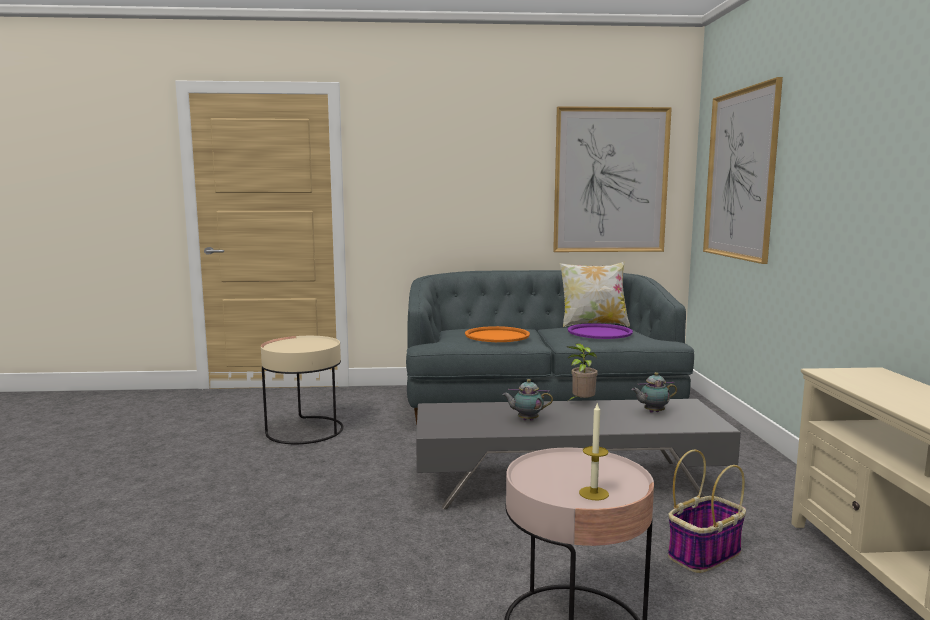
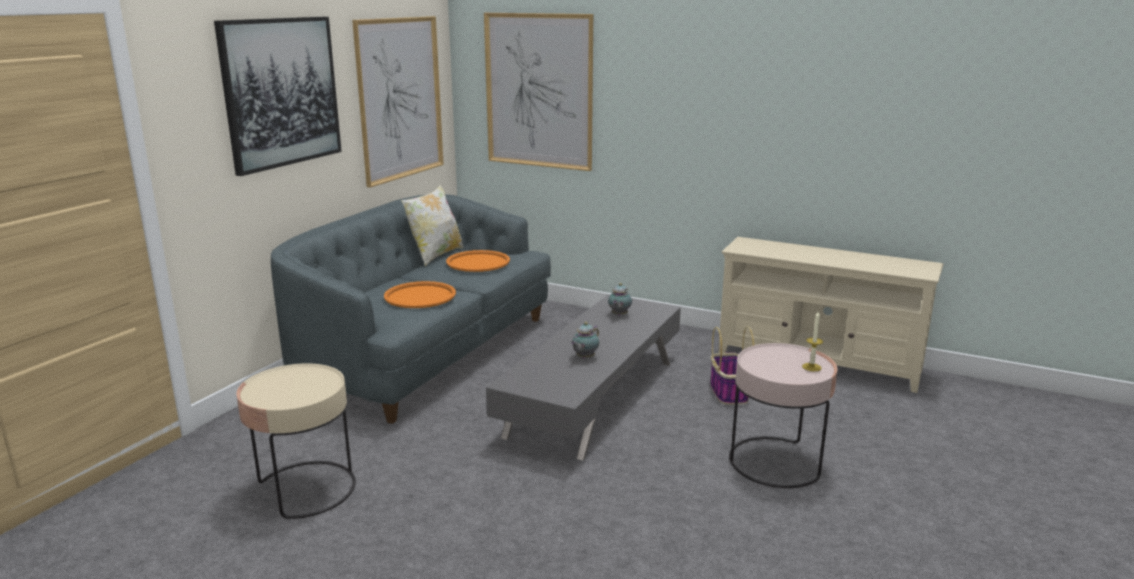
camera: 60 degrees left, 10 degrees up
(467, 159) = (281, 92): none -> picture
(581, 403) = (571, 329): potted plant -> none
(599, 332) = (478, 262): purple tray -> orange tray

